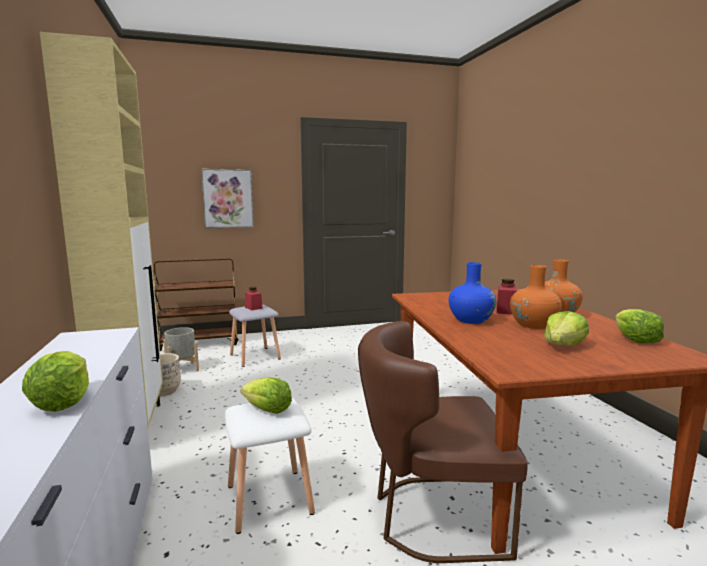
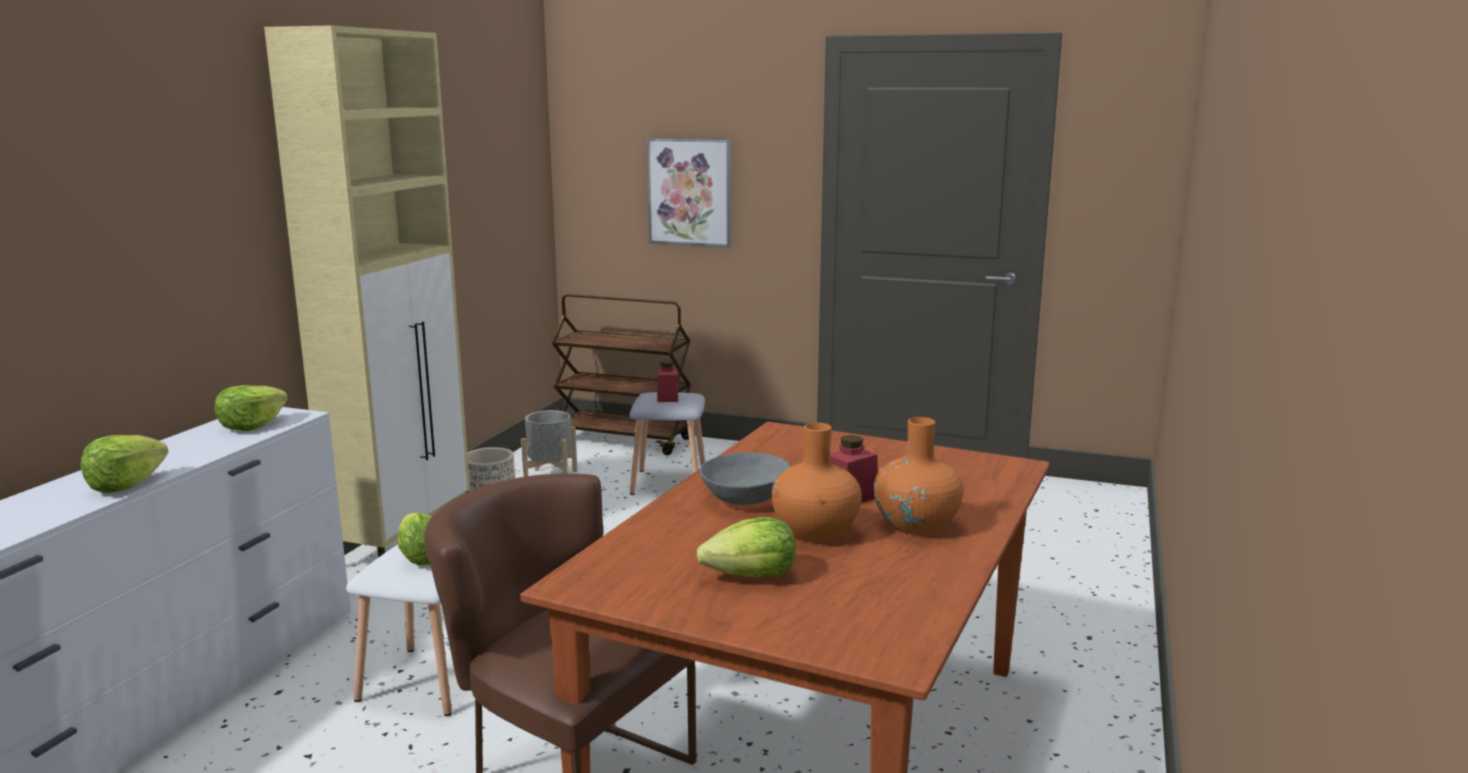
camera: 35 degrees right, 5 degrees up
(471, 320) = (745, 498): blue vase -> grey bowl
(635, 340) = (898, 603): lettuce -> lettuce (251, 425)

